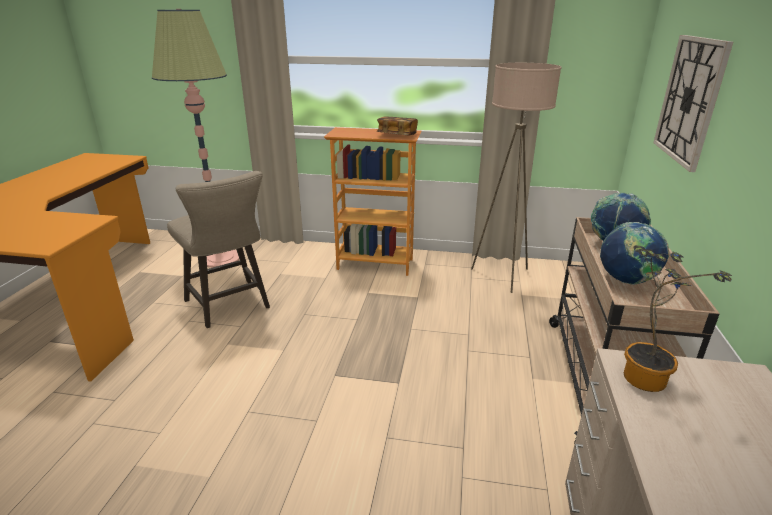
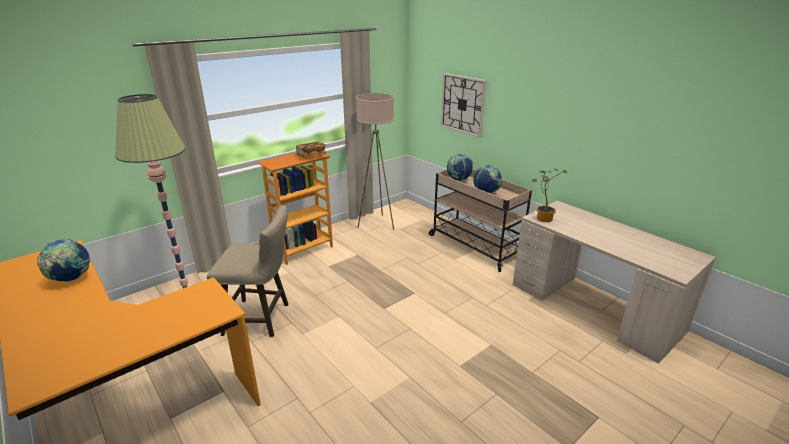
camera: 50 degrees left, 0 degrees up
(75, 177) = (71, 279): none -> globe

